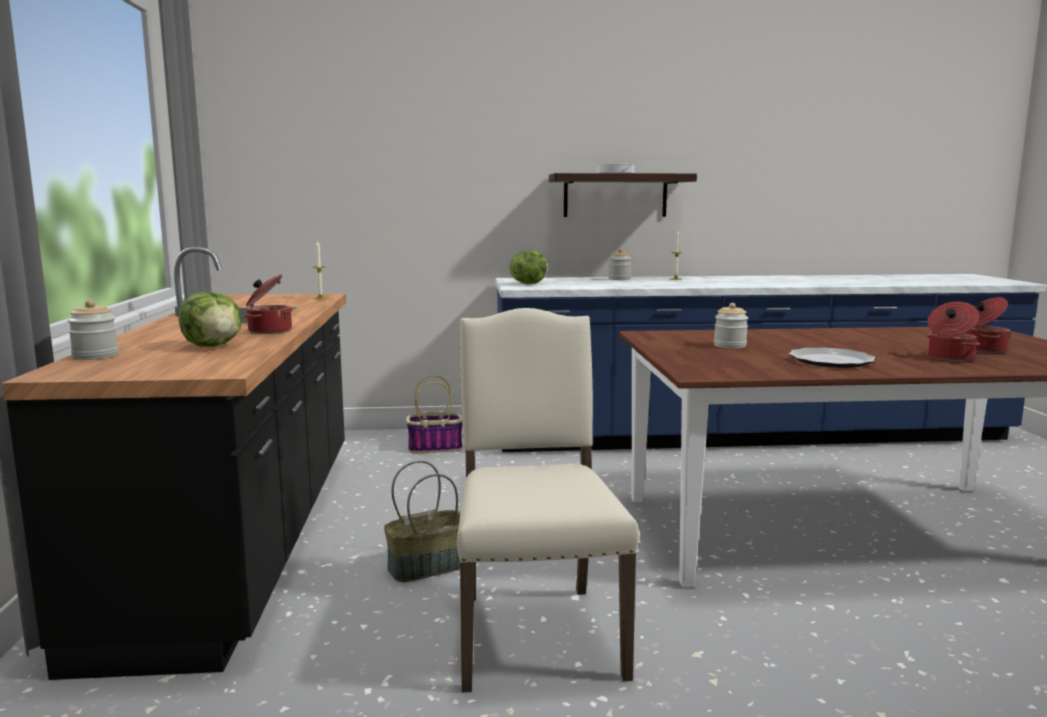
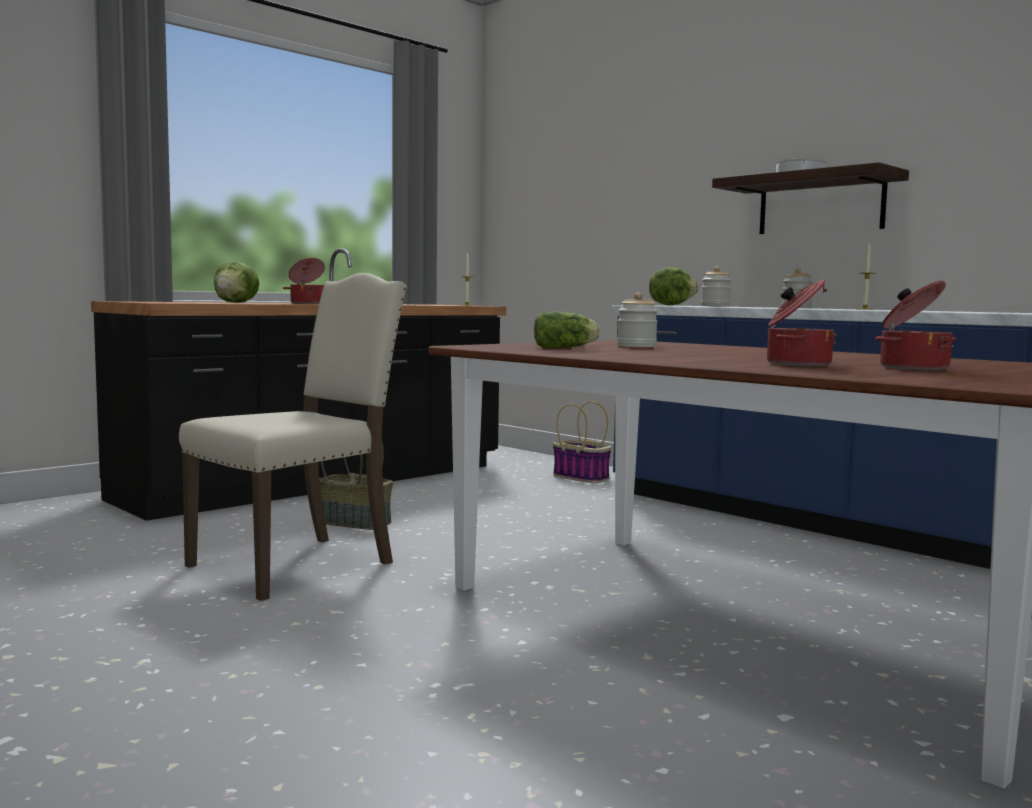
camera: 50 degrees right, 5 degrees down
(95, 356) = (175, 301): jar -> jar (715, 306)
(743, 360) = (566, 348): none -> lettuce
(831, 361) = (640, 354): plate -> none

